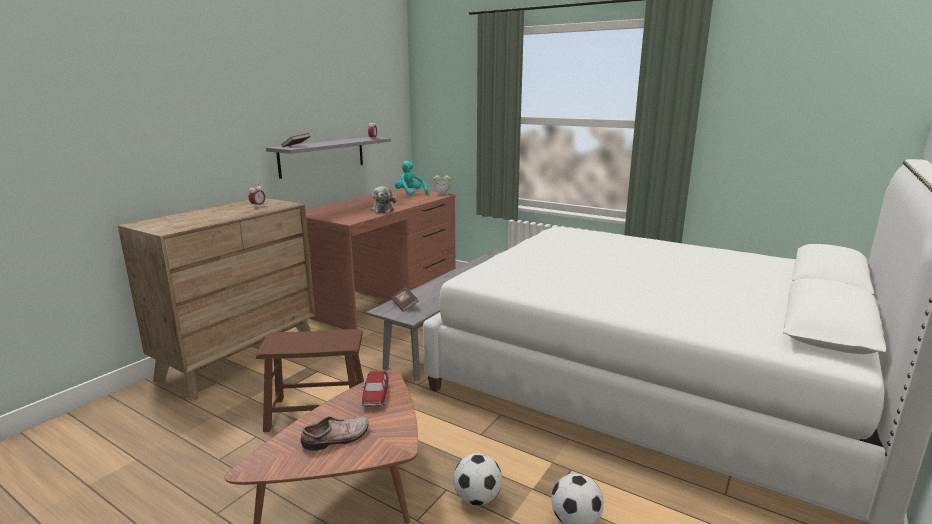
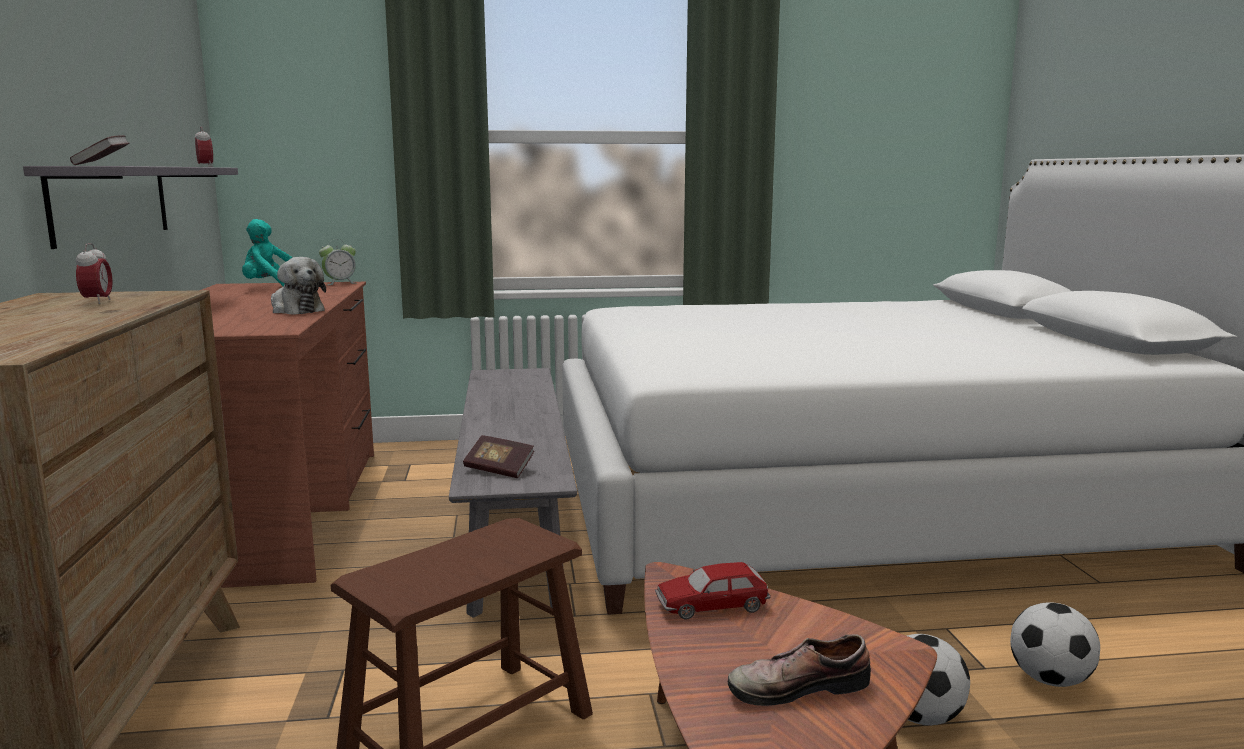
camera: 40 degrees left, 5 degrees down
(337, 439) = (795, 685): shoe -> shoe turned 120 degrees counterclockwise
(375, 396) = (711, 605): toy car -> toy car turned 120 degrees clockwise

